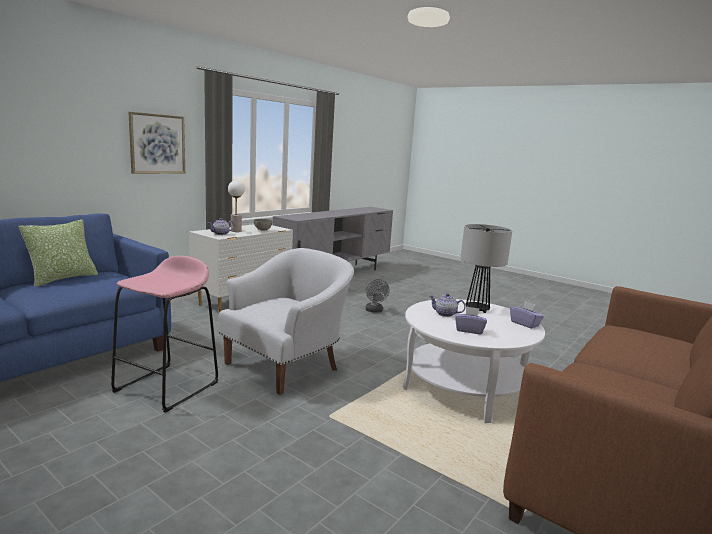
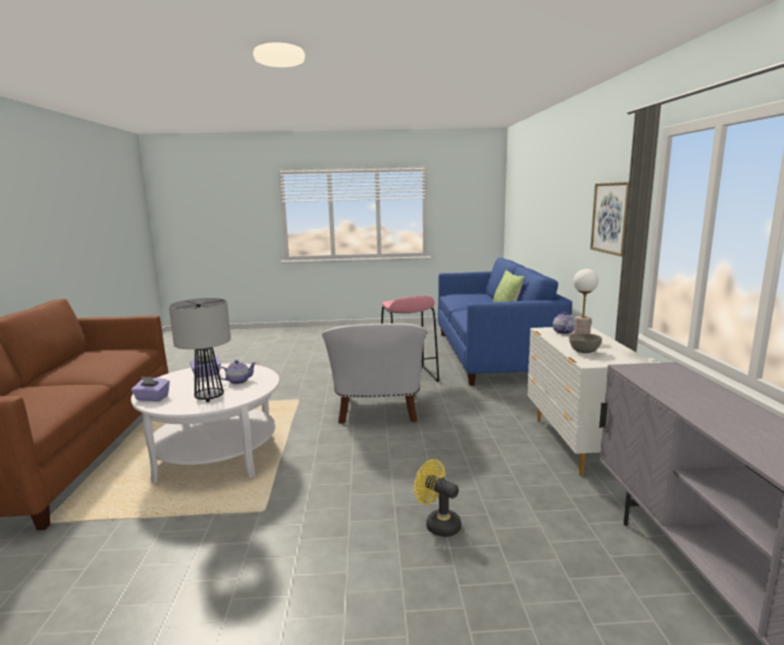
camera: 140 degrees right, 0 degrees up
(374, 311) = (438, 524): grey fan -> yellow fan

